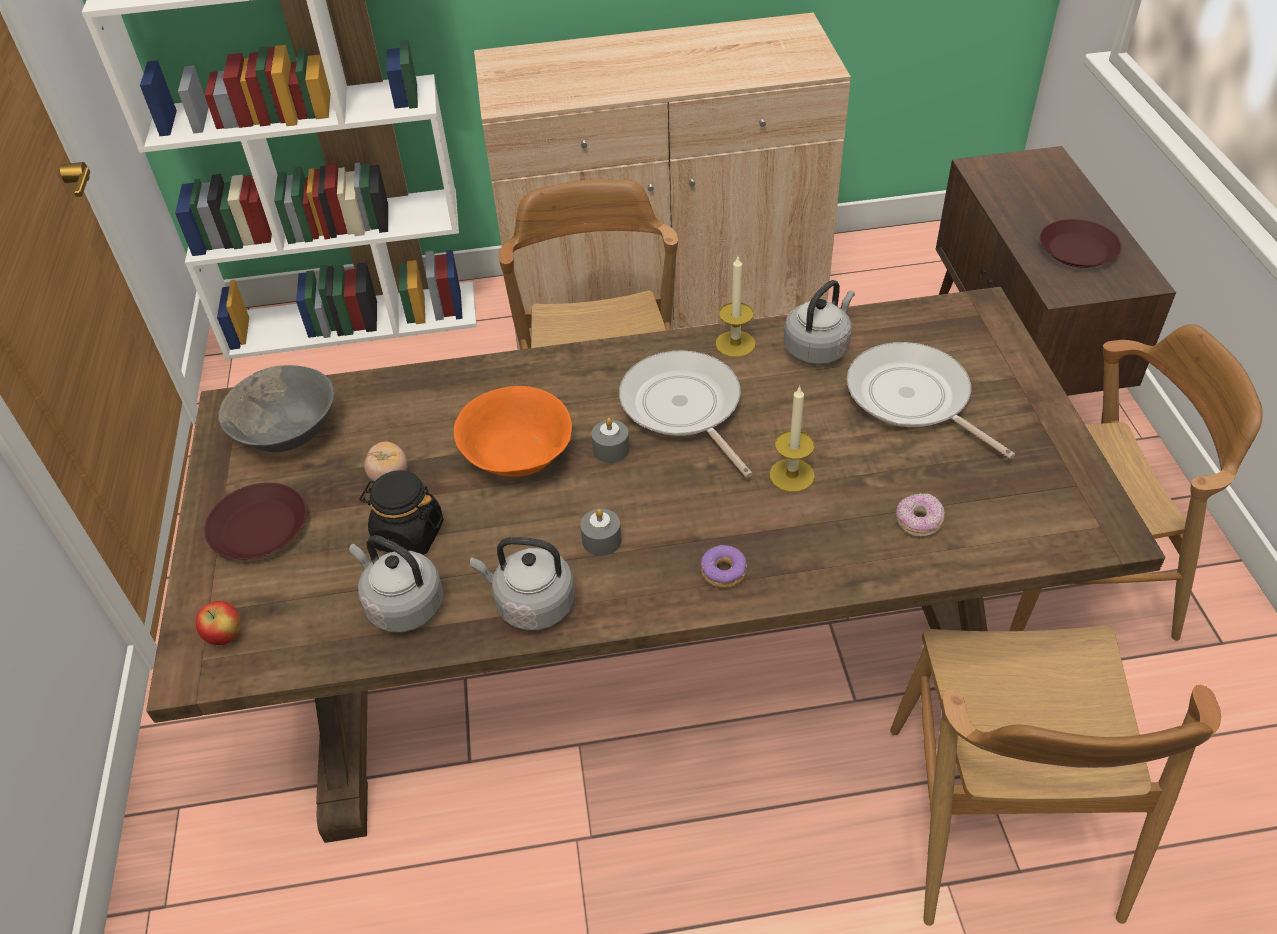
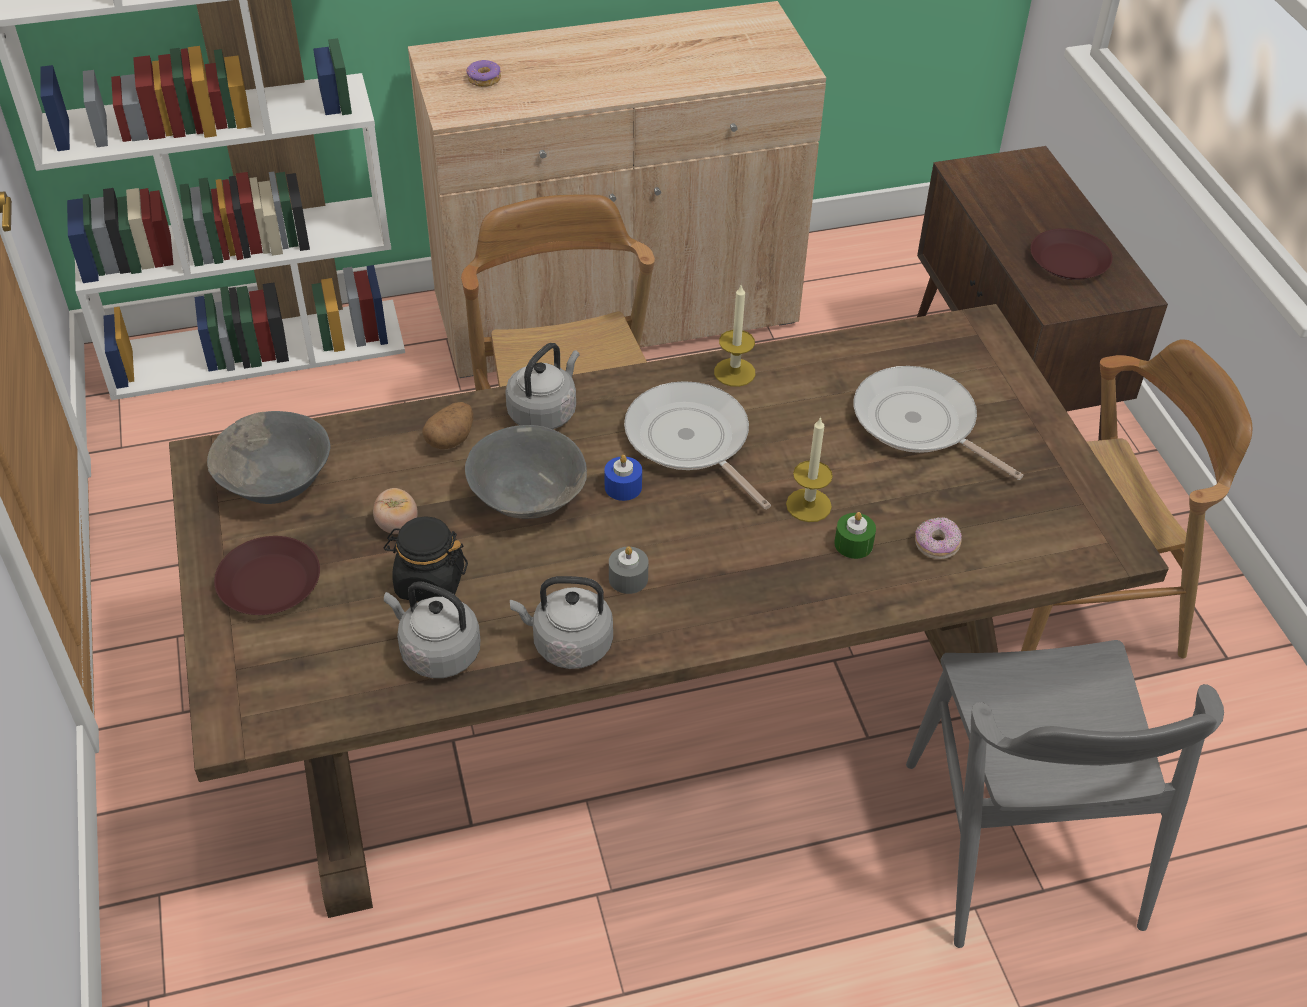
camera: 10 degrees left, 0 degrees up
(226, 636) = (260, 693): apple -> none
(456, 398) = (450, 439): none -> potato
(516, 456) = (525, 497): orange bowl -> grey bowl
(611, 449) = (623, 487): grey candle -> blue candle
(724, 572) = (754, 603): donut -> donut (484, 79)
(818, 348) = (819, 374): grey kettle -> grey kettle (544, 412)
(833, 516) = (853, 544): none -> green candle
(1000, 820) = (1021, 844): brown chair -> grey chair

